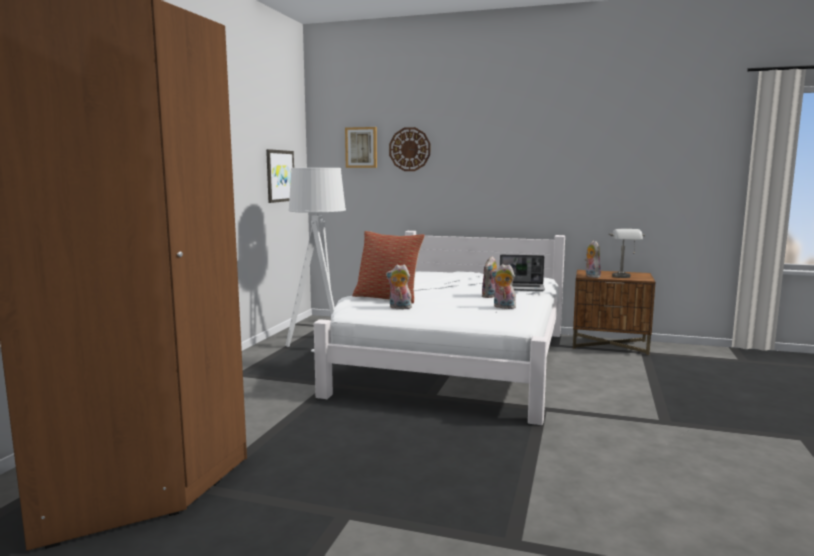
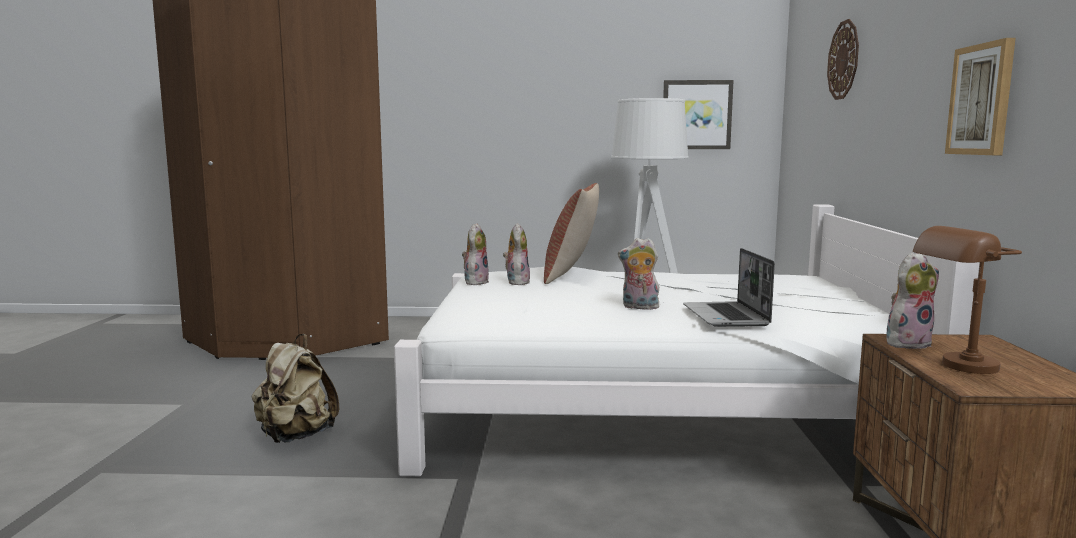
camera: 75 degrees right, 0 degrees up
(361, 147) = (812, 65): picture -> picture (981, 100)
(465, 458) = (295, 436): none -> beige backpack
(503, 307) = (561, 315): plush toy -> plush toy (475, 282)
(623, 277) = (956, 368): grey table lamp -> brown table lamp

